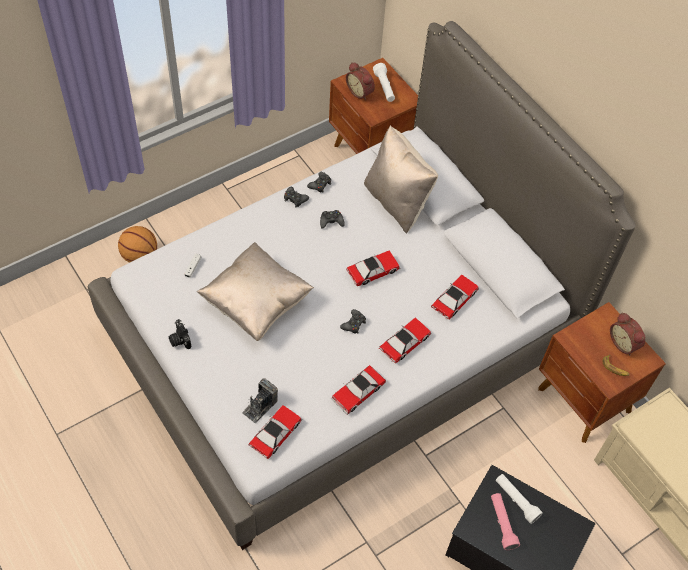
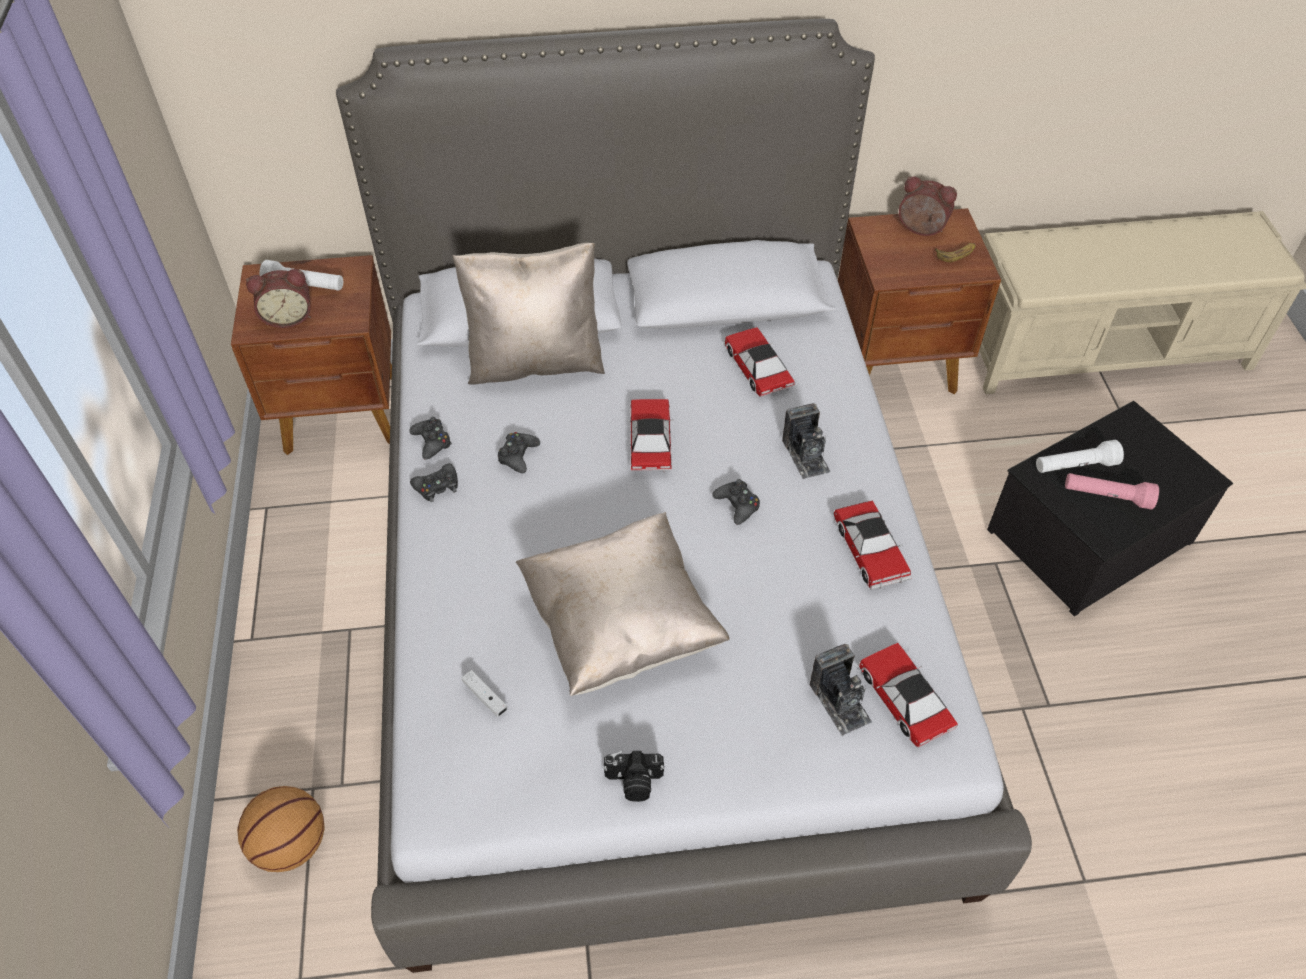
camera: 60 degrees left, 5 degrees down
(405, 343) = (805, 455): toy car -> camera
(624, 343) = (920, 230): alarm clock -> alarm clock turned 150 degrees counterclockwise

